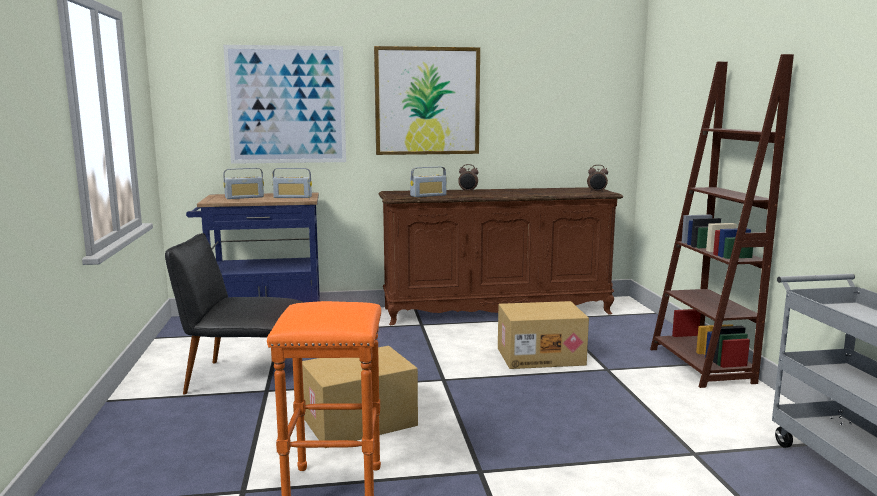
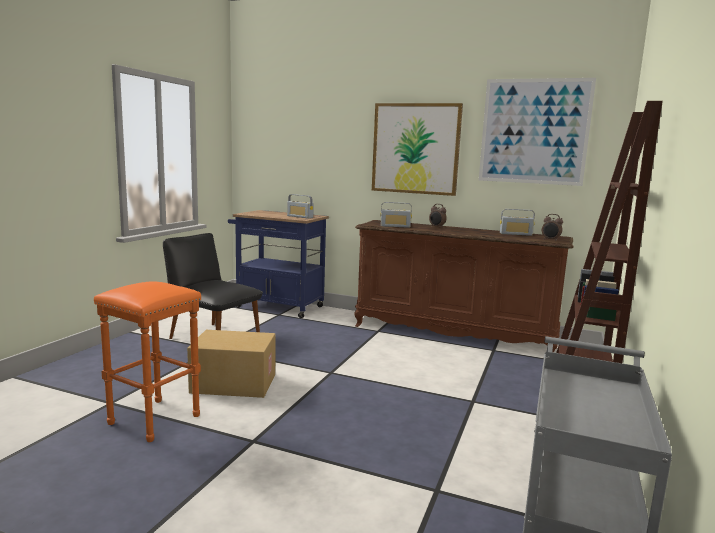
camera: 30 degrees right, 0 degrees up
(244, 197) = (271, 214): radio -> radio (515, 234)
(286, 105) = (312, 148): picture -> picture (534, 131)
(540, 356) = (432, 376): cardboard box -> none

